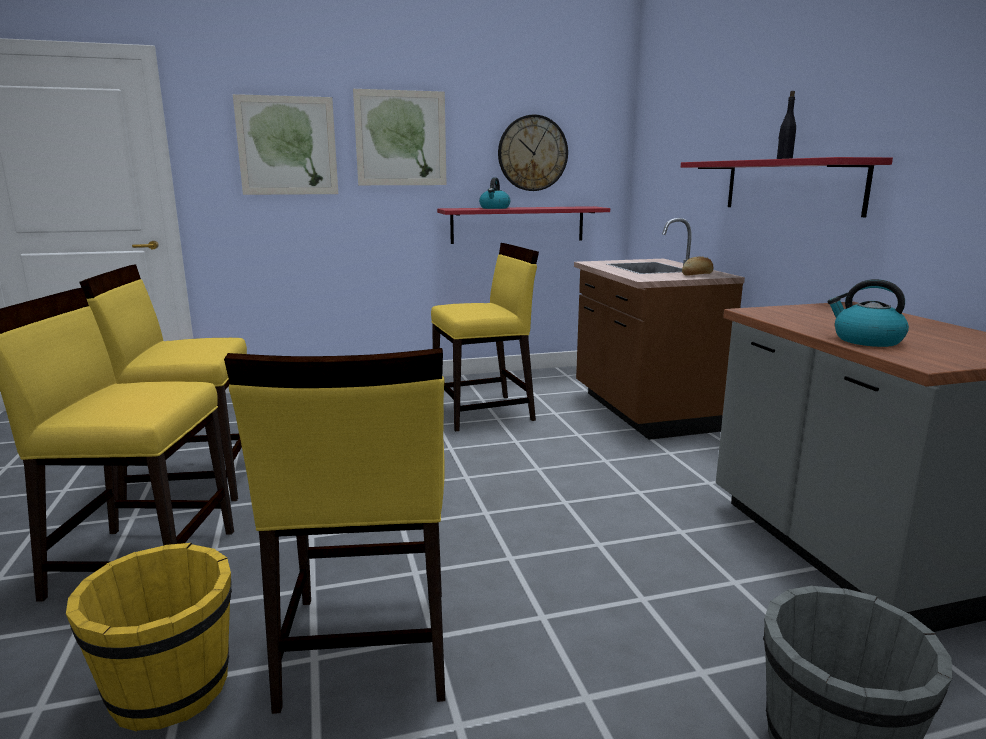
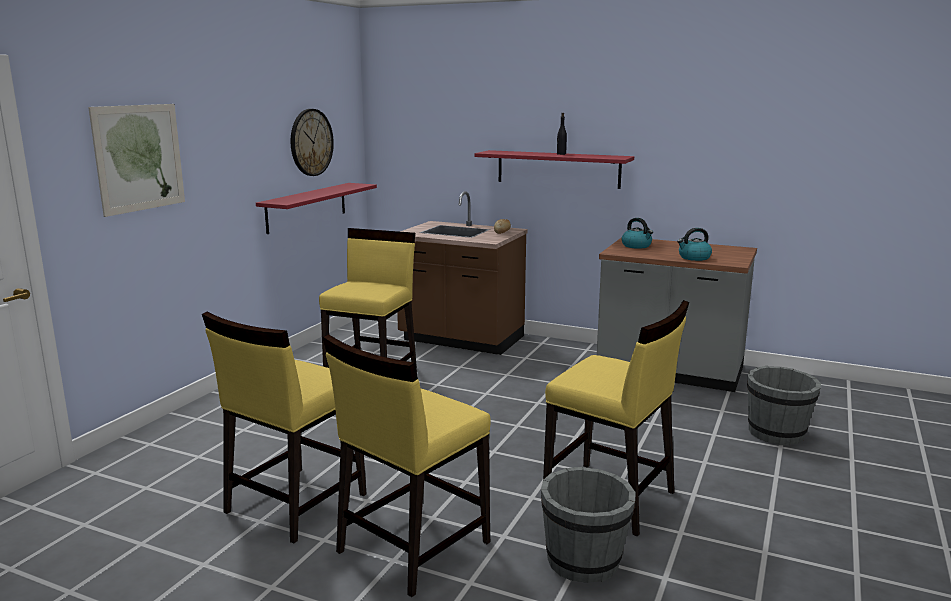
camera: 50 degrees left, 0 degrees up
(169, 690) = (584, 561): yellow bucket -> grey bucket
(401, 138) = (226, 139): picture -> none
(494, 208) = (304, 196): kettle -> kettle (637, 246)

